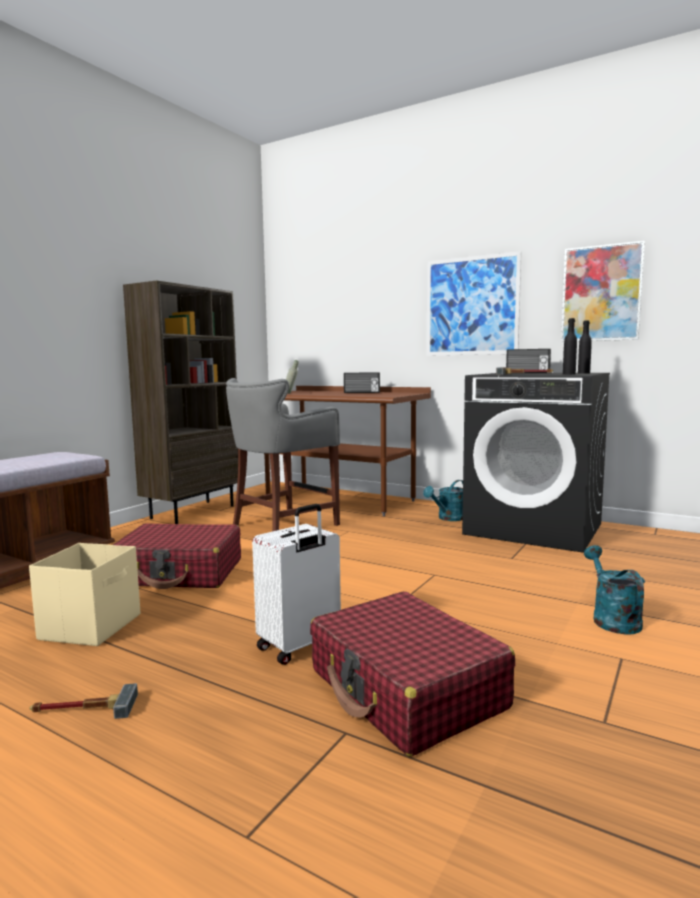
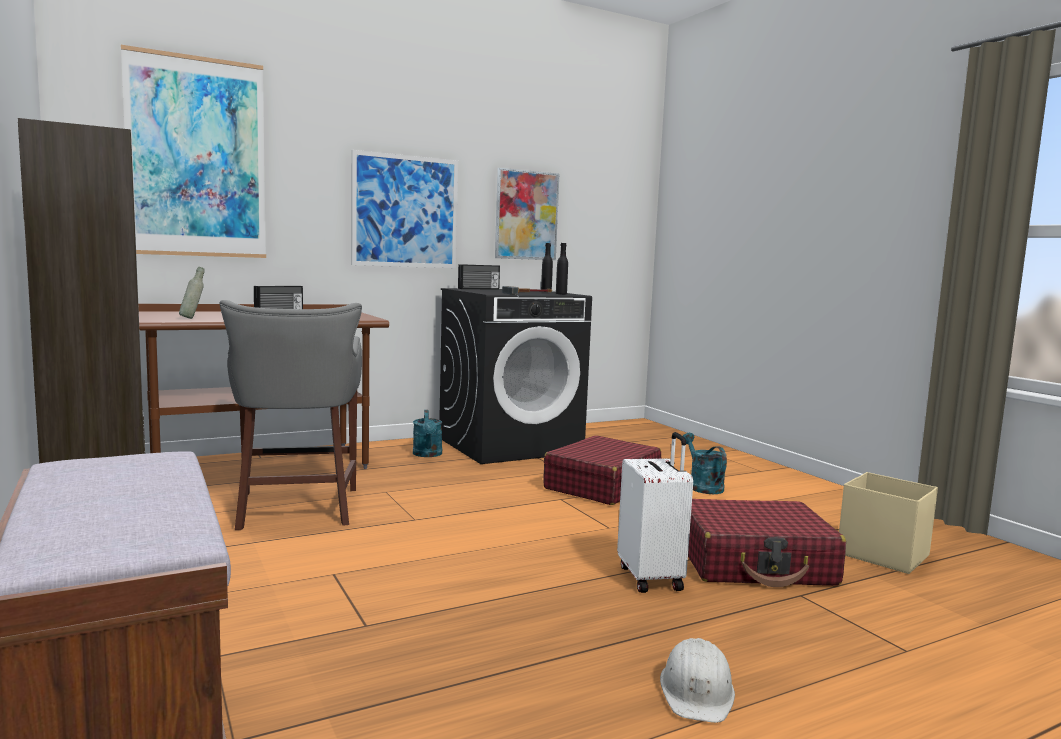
camera: 60 degrees left, 0 degrees up
(82, 710) = (697, 691): hammer -> white hard hat
(92, 626) = (483, 665): beige storage box -> beige storage box (881, 554)
(180, 572) = (371, 589): red suitcase -> red suitcase (603, 486)
(332, 288) = (197, 158): none -> picture
(612, 619) = (702, 486): turquoise watering can -> turquoise watering can turned 45 degrees clockwise

